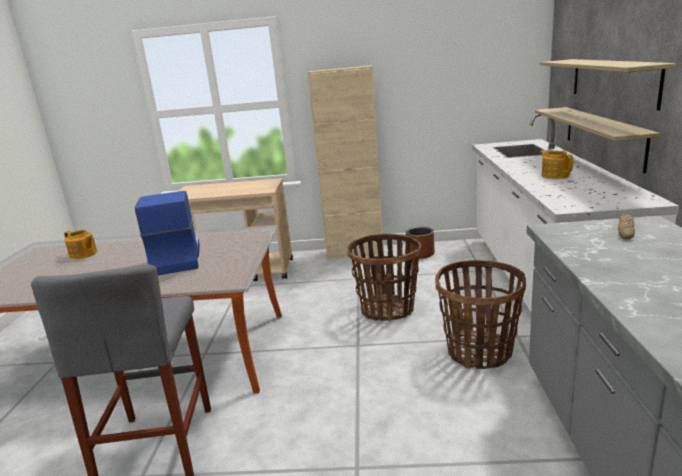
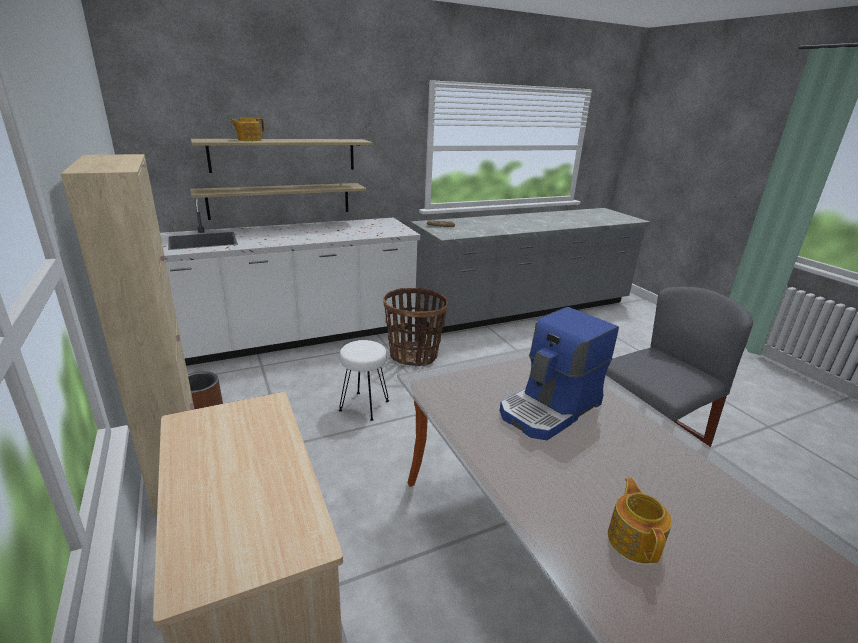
camera: 120 degrees left, 5 degrees up
(387, 309) = (364, 406): basket -> white stool
(555, 175) = (320, 232): teapot -> teapot (249, 140)

